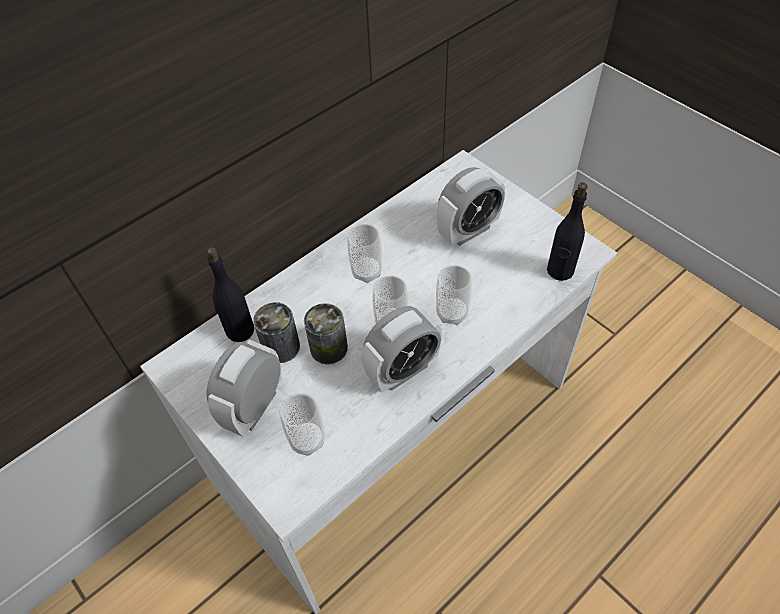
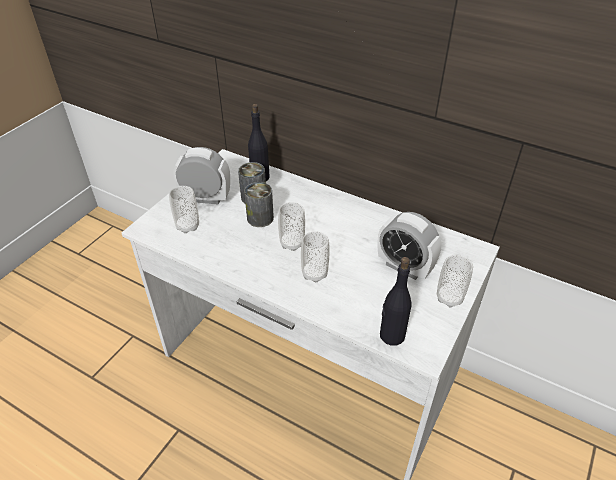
camera: 70 degrees right, 10 degrees down
(366, 272) = (333, 220): cup -> cup (449, 298)
(402, 370) = (253, 257): alarm clock -> none

